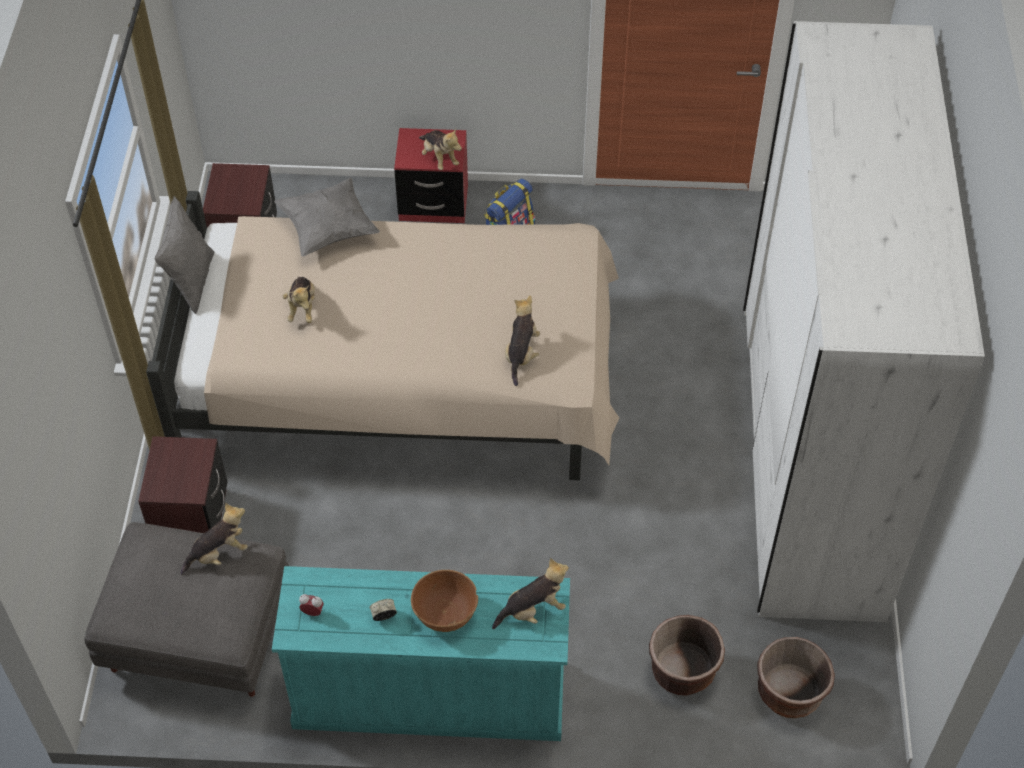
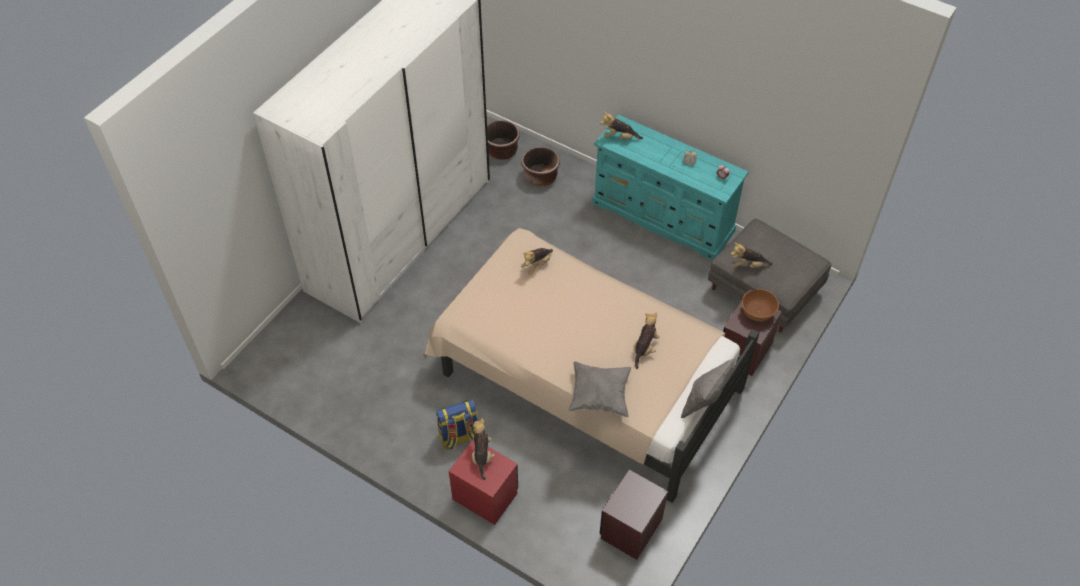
camera: 150 degrees left, 0 degrees up
(445, 612) = (660, 152): brown bowl -> brown bowl (757, 312)

